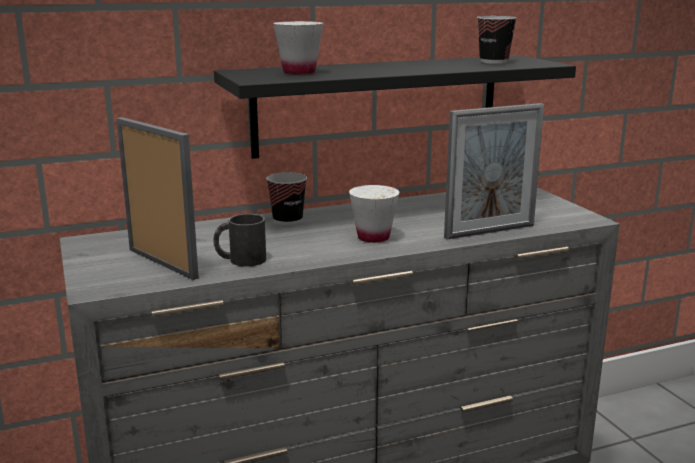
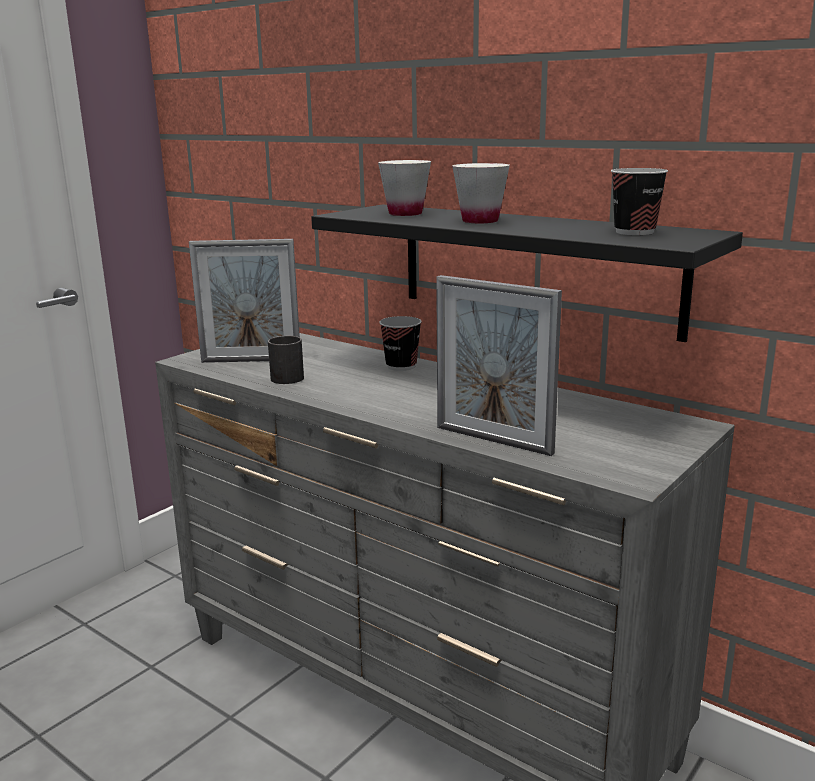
camera: 60 degrees right, 0 degrees up
(162, 263) = (251, 360): picture frame -> picture frame turned 75 degrees clockwise
(373, 237) = (399, 401): white cup -> white cup (480, 221)

